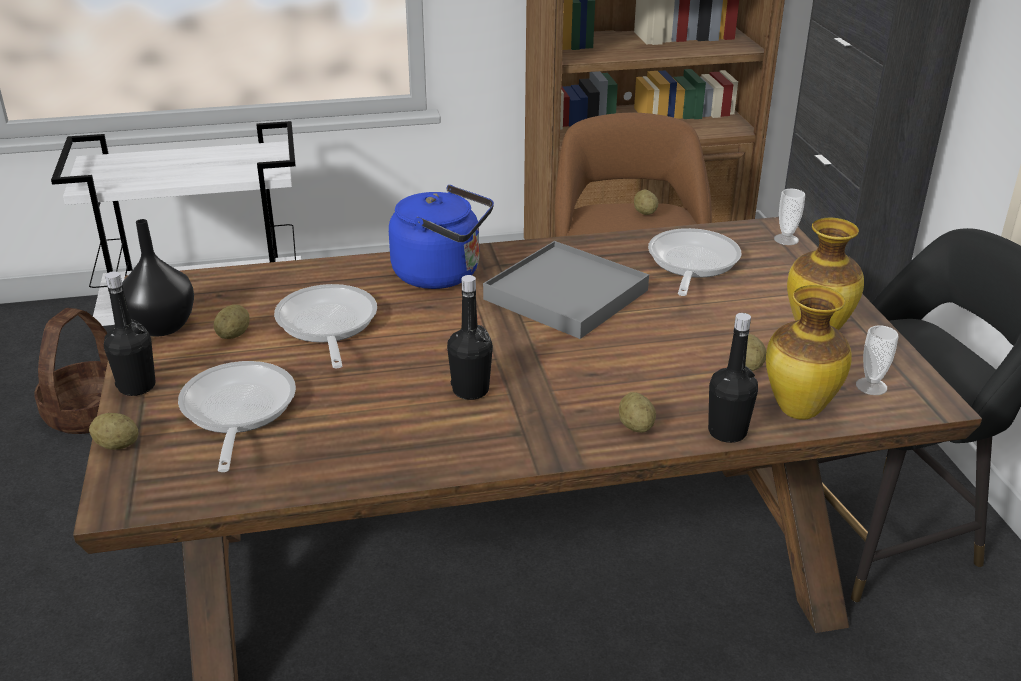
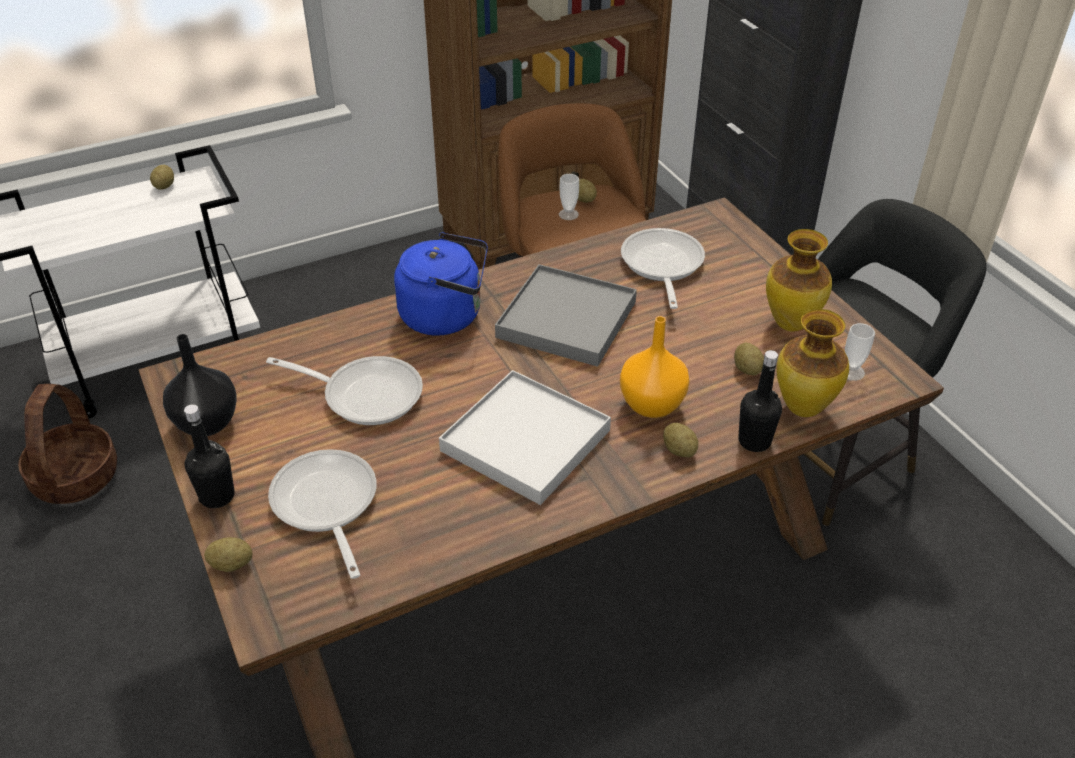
camera: 15 degrees left, 10 degrees up
(233, 335) = (281, 420): potato -> potato (164, 186)
(327, 326) = (365, 394): frying pan -> frying pan turned 135 degrees clockwise
(470, 390) = (525, 440): black bottle -> white tray
(625, 382) = (653, 405): none -> orange vase
(786, 239) = (732, 225): cup -> cup (568, 214)

